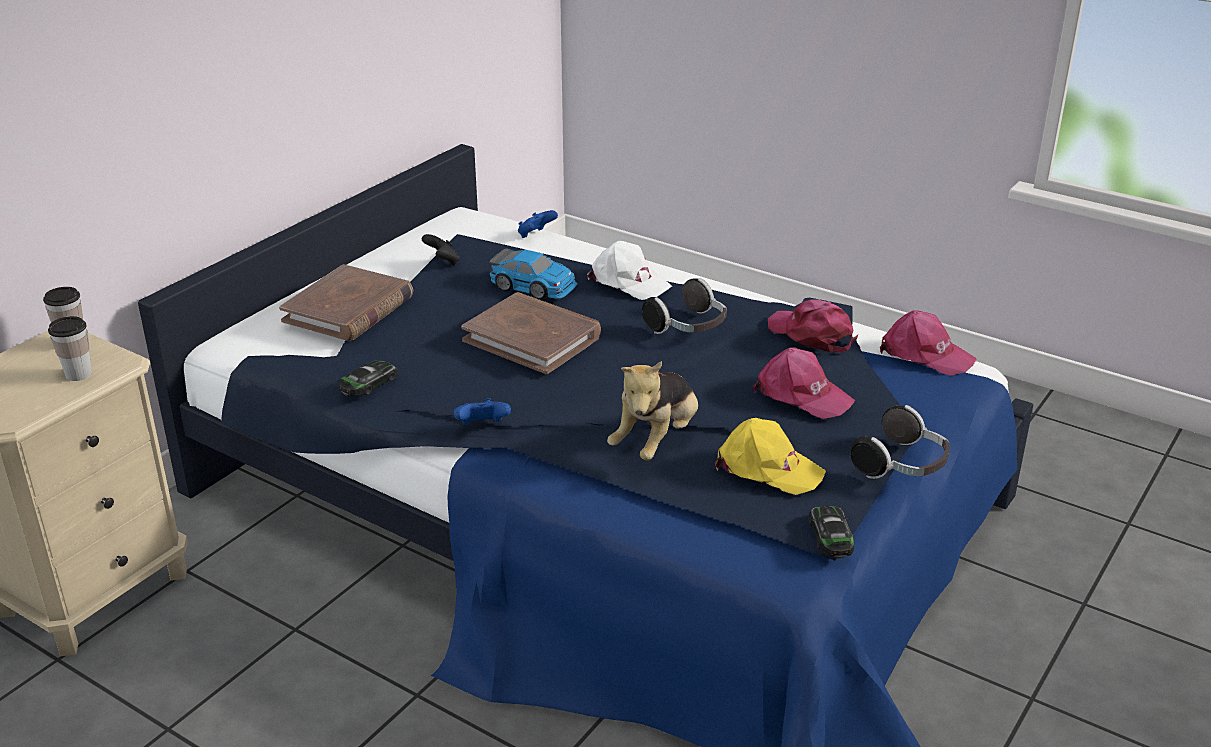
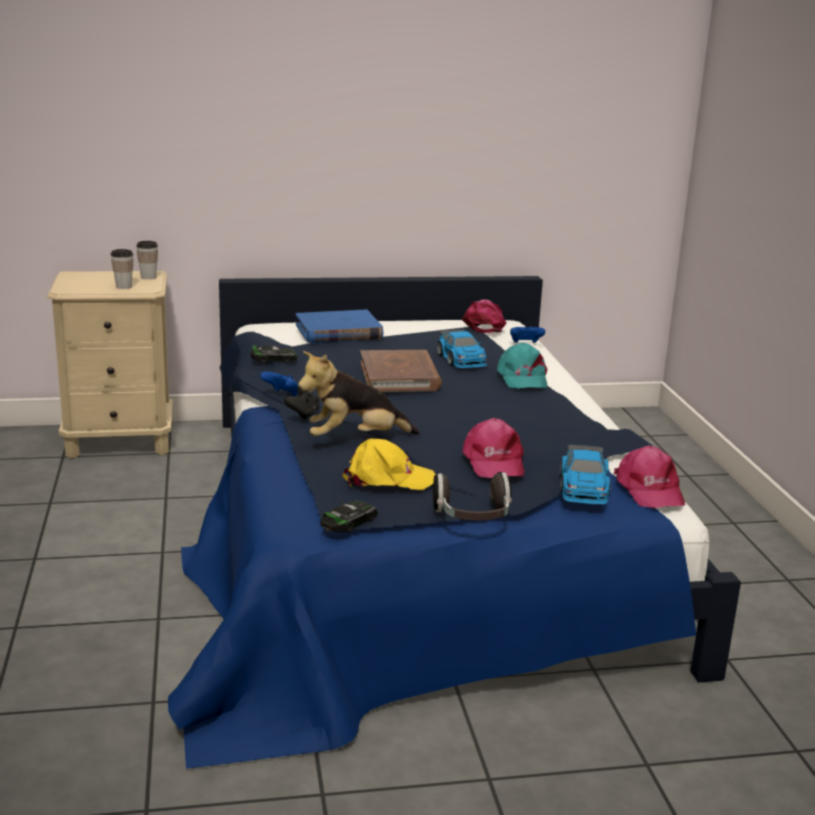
camera: 45 degrees right, 10 degrees down
(349, 309) = (338, 332): brown book -> blue book
(443, 262) = (436, 333): black game controller -> black game controller (303, 414)
(629, 282) = (522, 378): white cap -> turquoise cap
(688, 328) = (504, 408): headphones -> none
(767, 468) = (387, 479): yellow cap -> yellow cap turned 75 degrees counterclockwise
(811, 335) = (576, 442): pink cap -> pink cap (484, 325)
(900, 382) = (583, 488): none -> toy car

